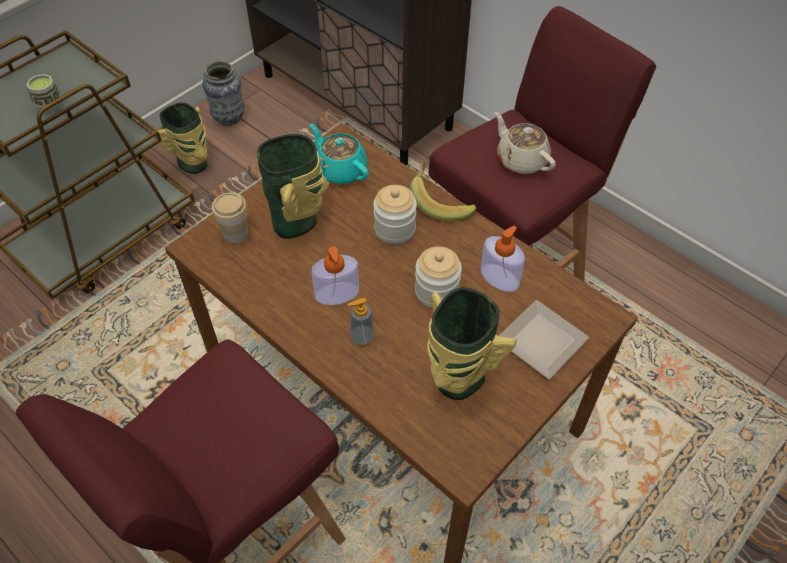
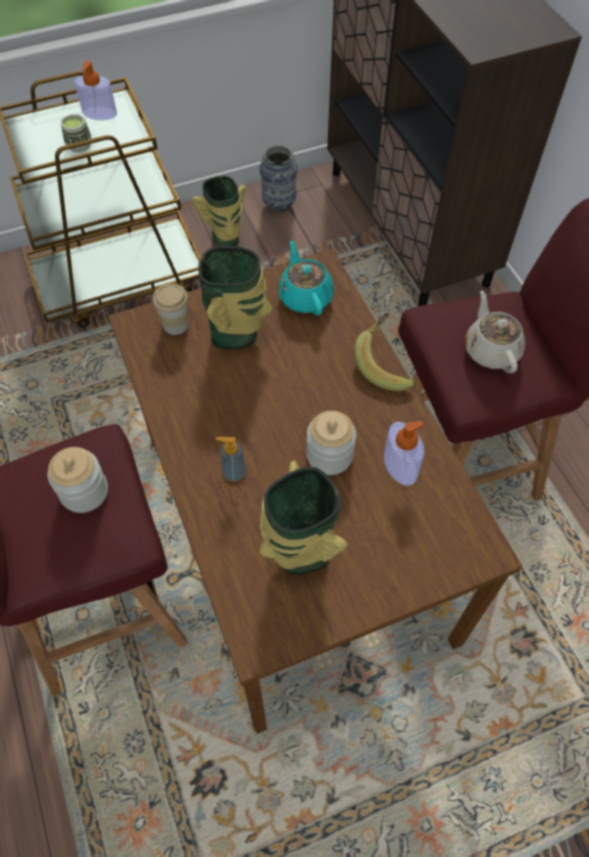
camera: 25 degrees right, 5 degrees up
(337, 293) = (234, 419): soap dispenser -> soap dispenser (100, 114)
(395, 229) = (324, 376): jar -> jar (84, 492)
(542, 344) = (404, 552): plate -> none

